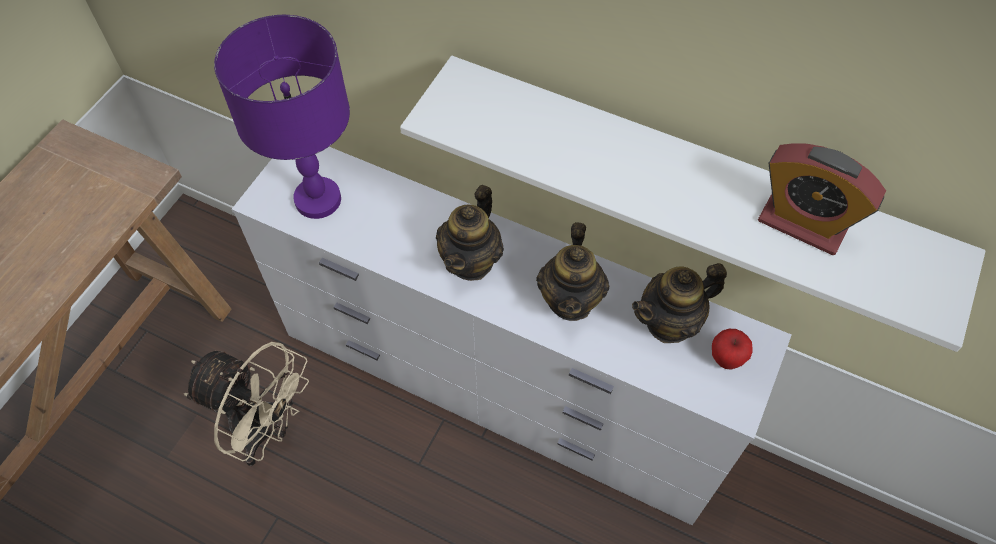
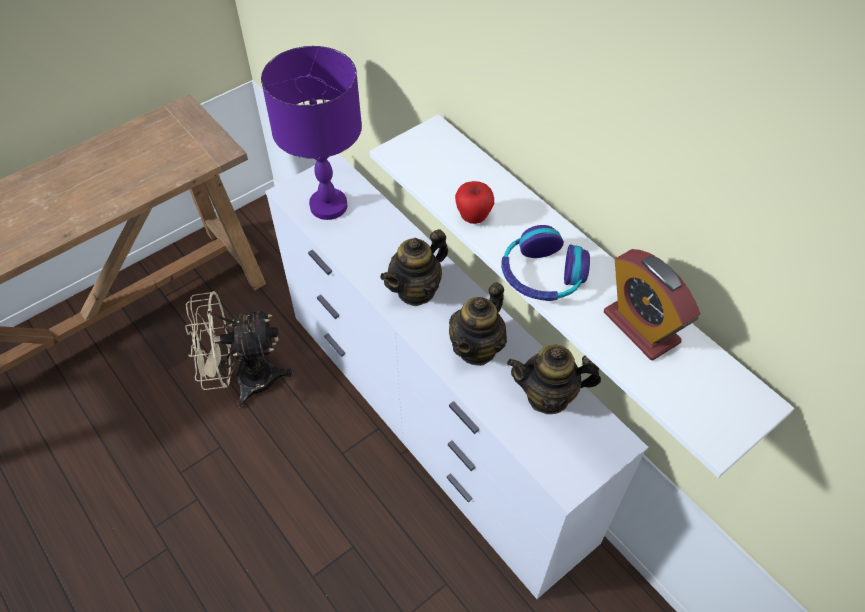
camera: 25 degrees right, 5 degrees down
(266, 430) = (245, 380): beige fan -> beige fan turned 120 degrees clockwise
(673, 204) = (542, 275): none -> headphones
(726, 359) = (579, 443): apple -> apple (473, 217)

